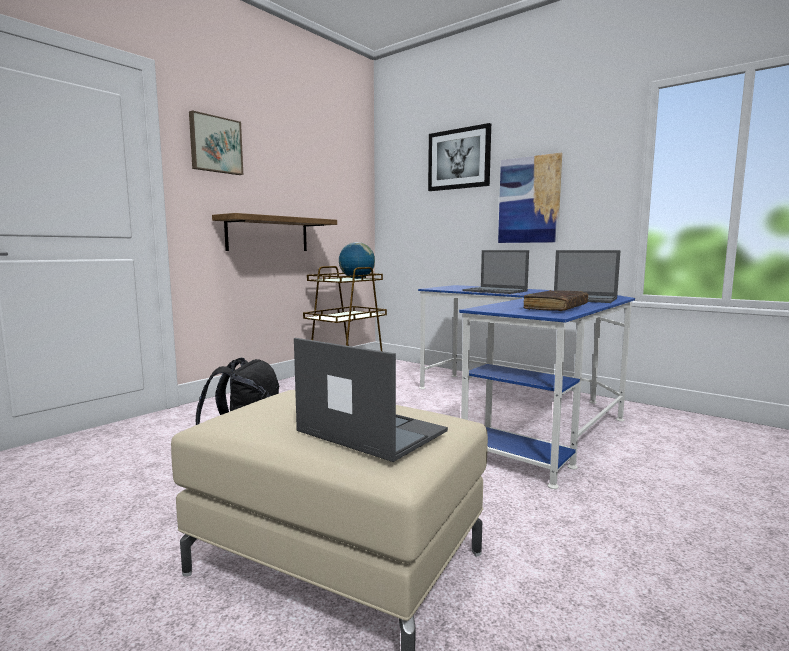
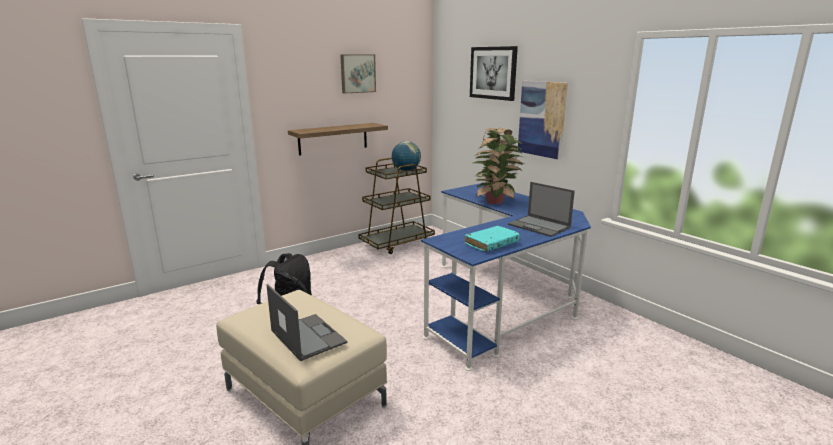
camera: 15 degrees right, 10 degrees up
(215, 145) = (289, 77): picture -> picture (357, 73)
(495, 291) = (496, 201): laptop -> potted plant
(555, 308) = (492, 244): brown book -> turquoise book

